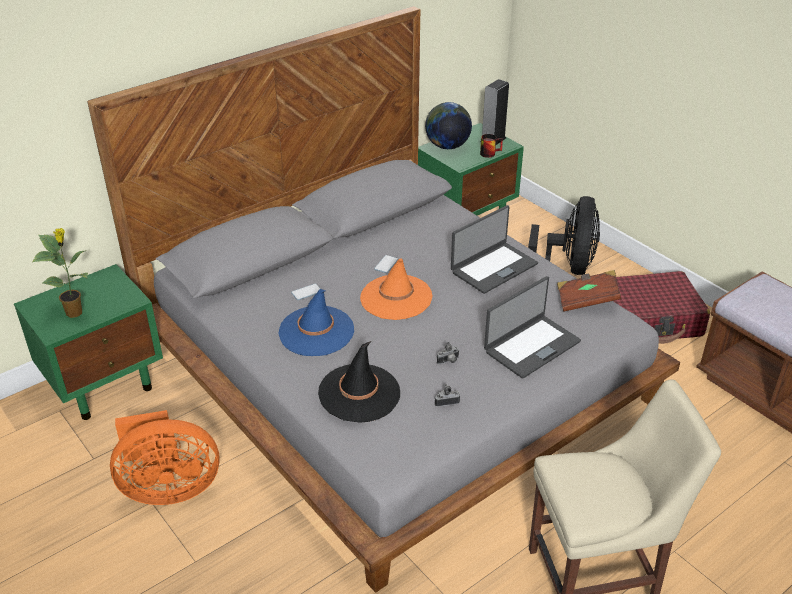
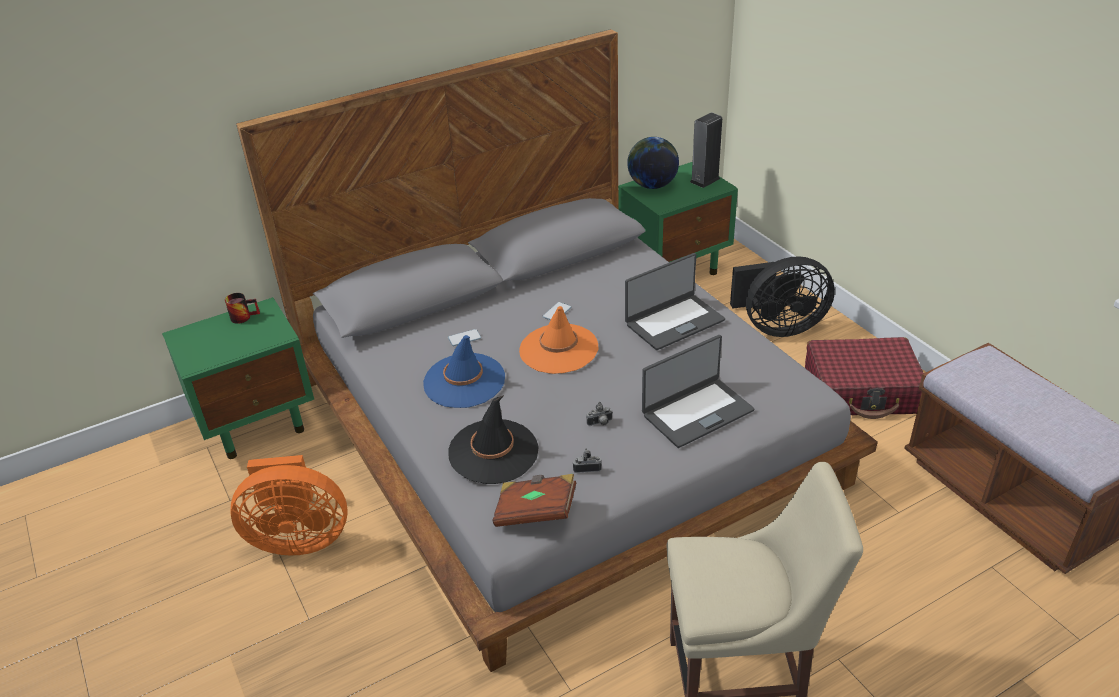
camera: 10 degrees right, 0 degrees up
(75, 312) = (220, 346): potted plant -> none
(489, 152) = (697, 194): mug -> mug (244, 316)
(567, 268) = (778, 327): black fan -> black fan turned 60 degrees clockwise
(586, 300) = (772, 365): brown book -> brown book (535, 511)

